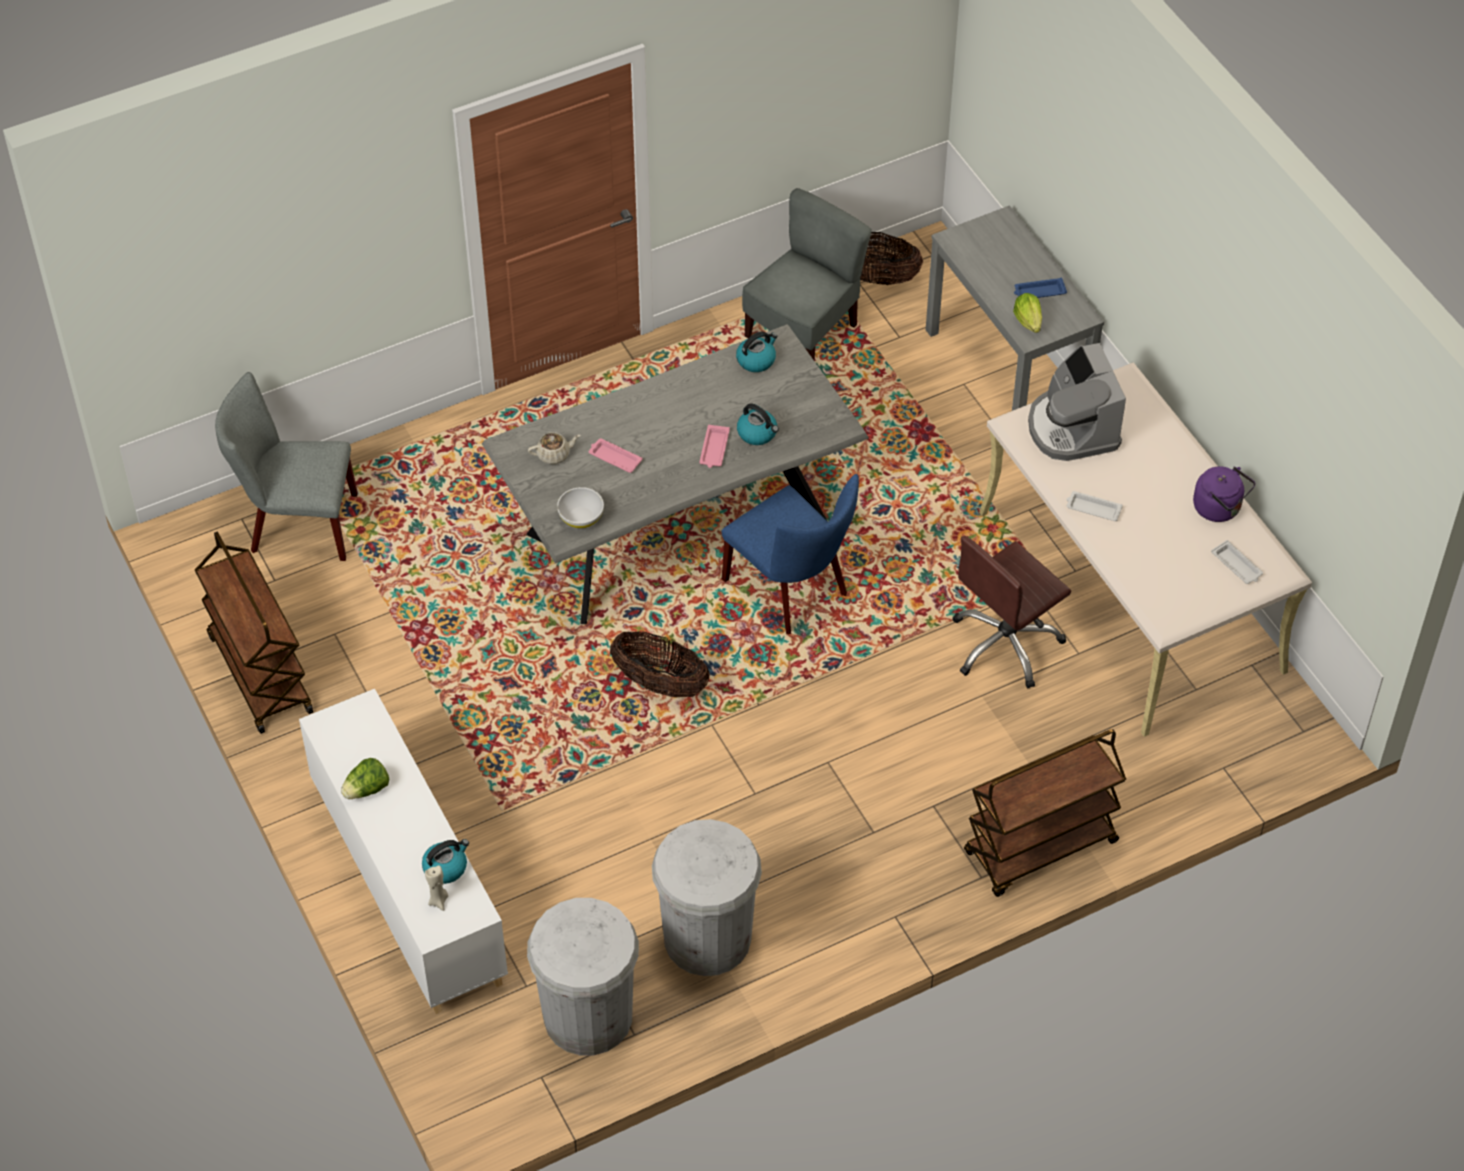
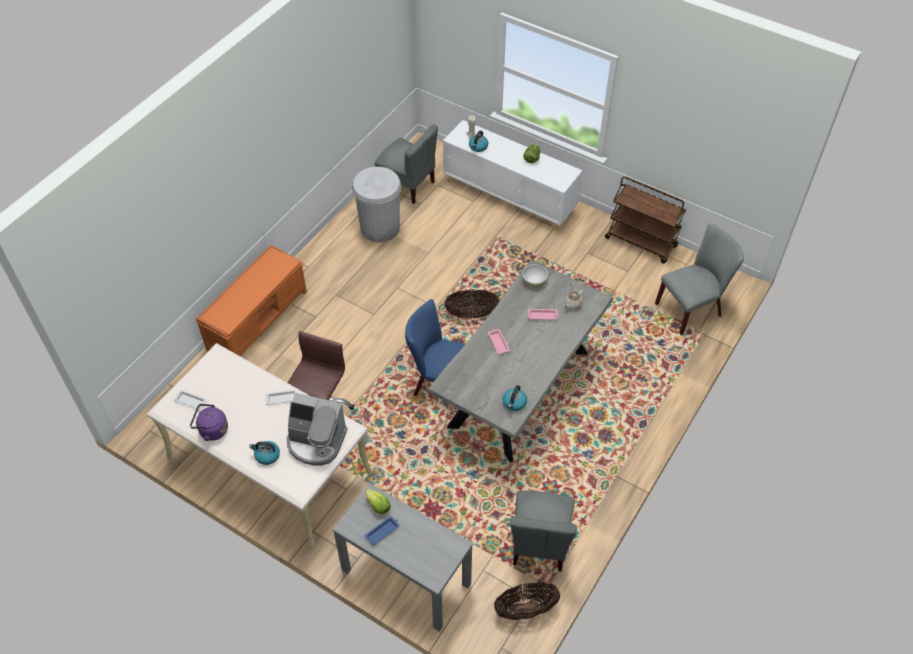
camera: 150 degrees right, 0 degrees up
(588, 1016) = (407, 185): white trash can -> grey chair
(758, 433) = (483, 361): kettle -> kettle (267, 455)
(1040, 849) = (258, 319): brown cart -> orange bench
(1072, 428) = (316, 442): coffee machine -> coffee machine turned 150 degrees clockwise

